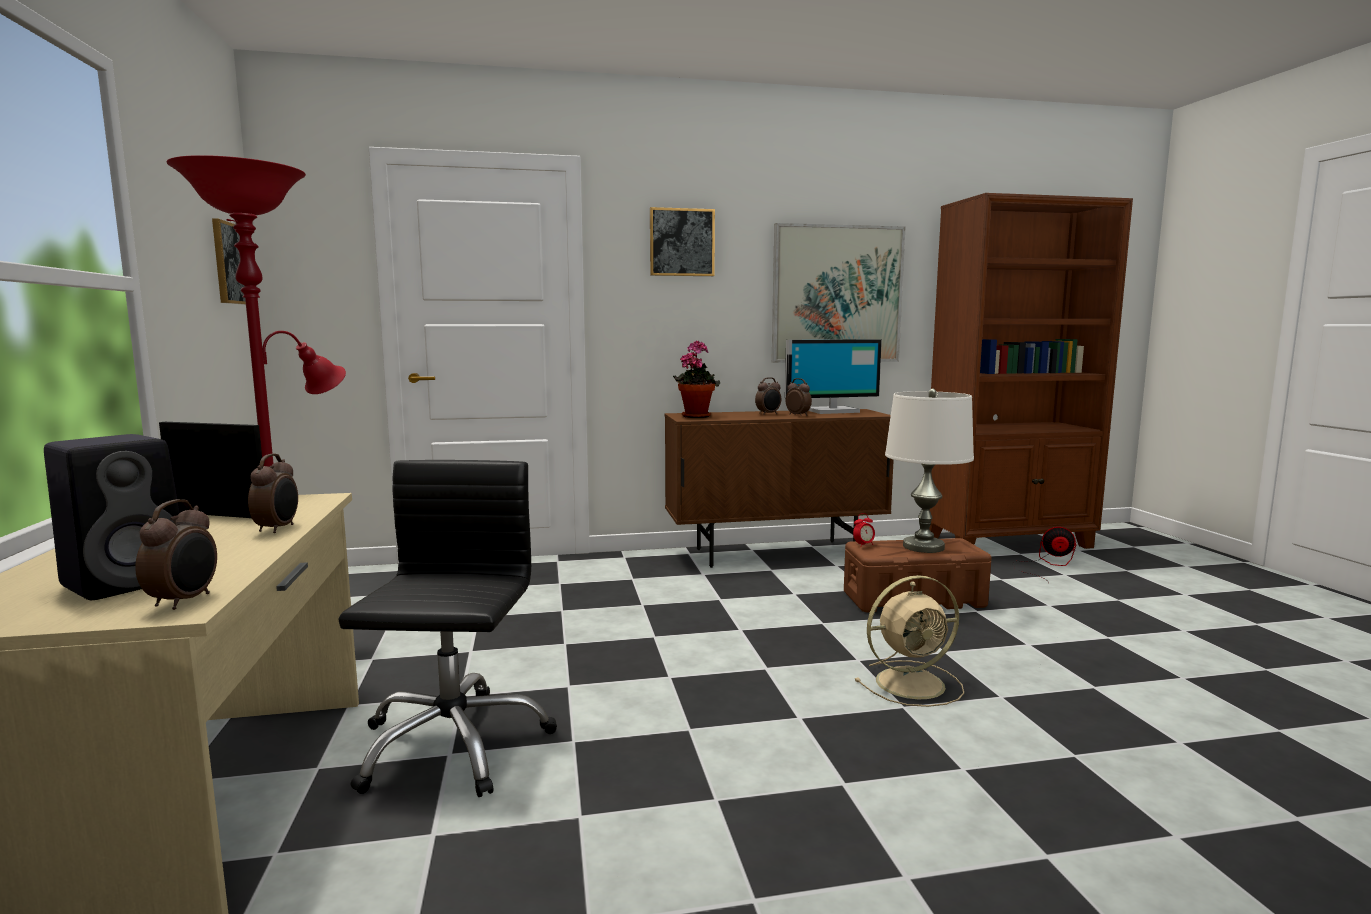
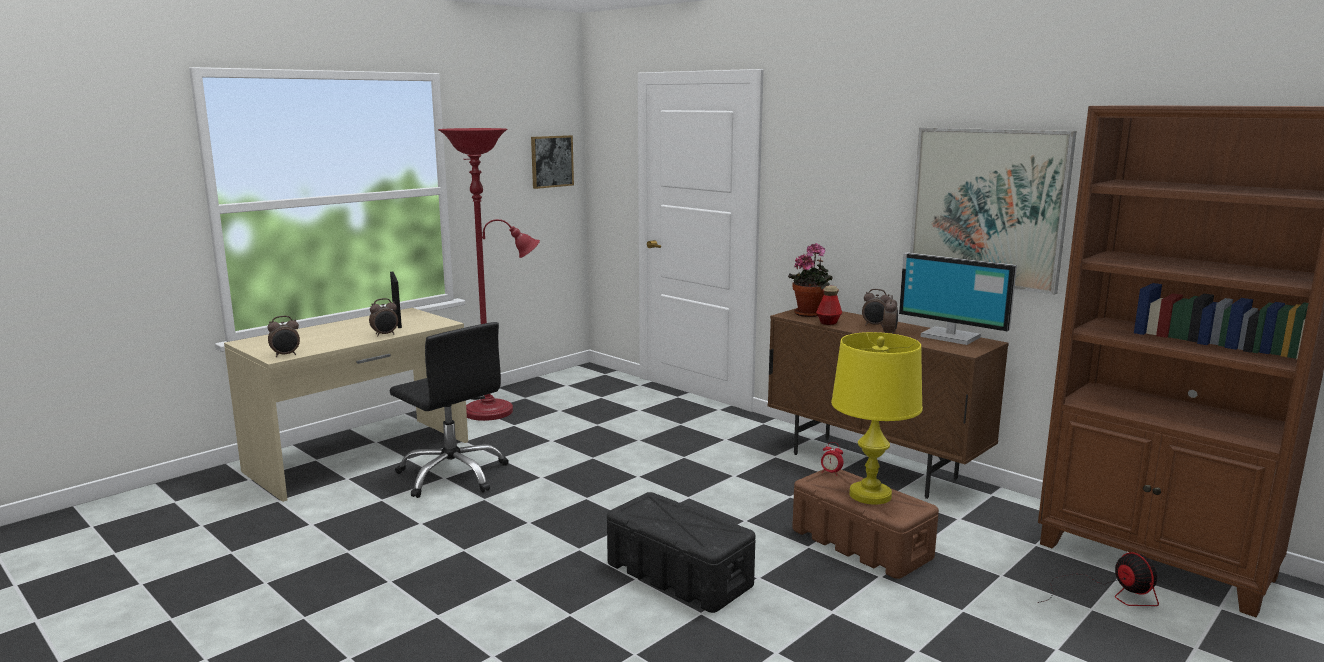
camera: 55 degrees right, 5 degrees up
(129, 581) = (300, 343): black speaker -> none
(452, 744) = (453, 475): black office chair -> black office chair turned 75 degrees clockwise
(682, 242) = (835, 145): picture -> none
(736, 417) = (828, 322): none -> bottle
(913, 683) = (679, 575): beige fan -> black storage box
(923, 547) = (870, 495): white table lamp -> yellow table lamp

